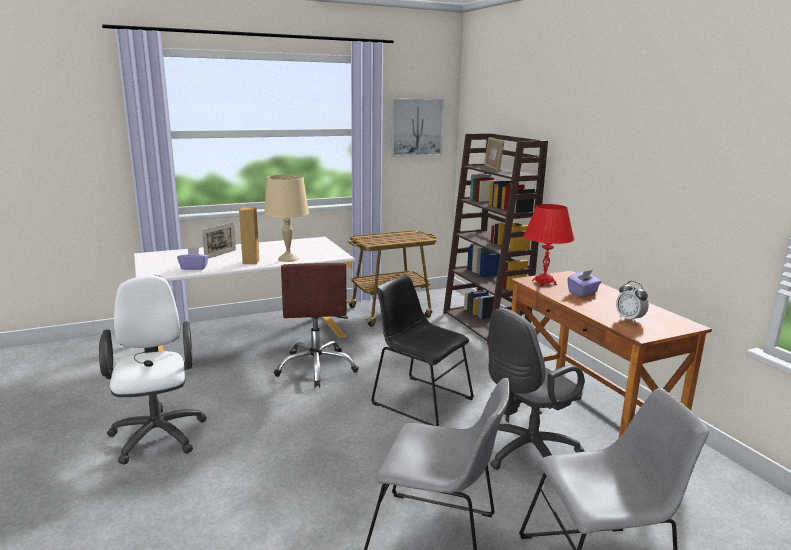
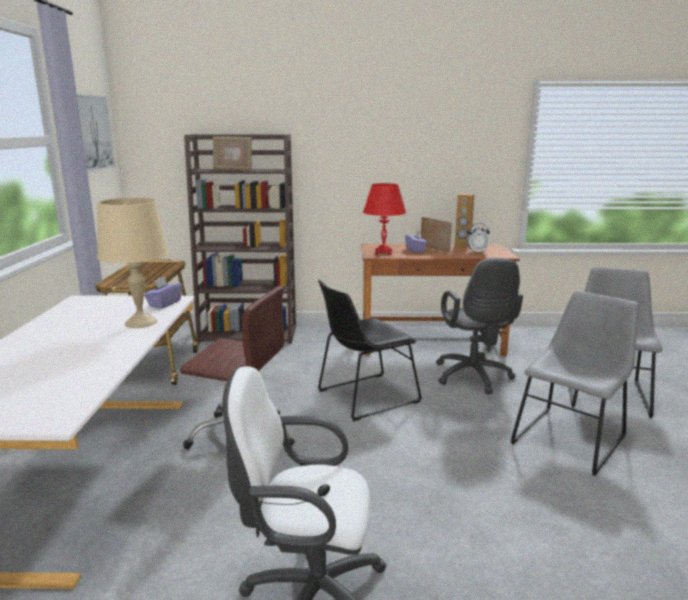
camera: 65 degrees left, 0 degrees up
(194, 268) = (76, 381): purple tissue box -> purple tissue box (164, 304)
(220, 254) = (35, 358): picture frame -> picture frame (435, 249)
(250, 262) = (115, 343): brown speaker -> brown speaker (462, 245)

